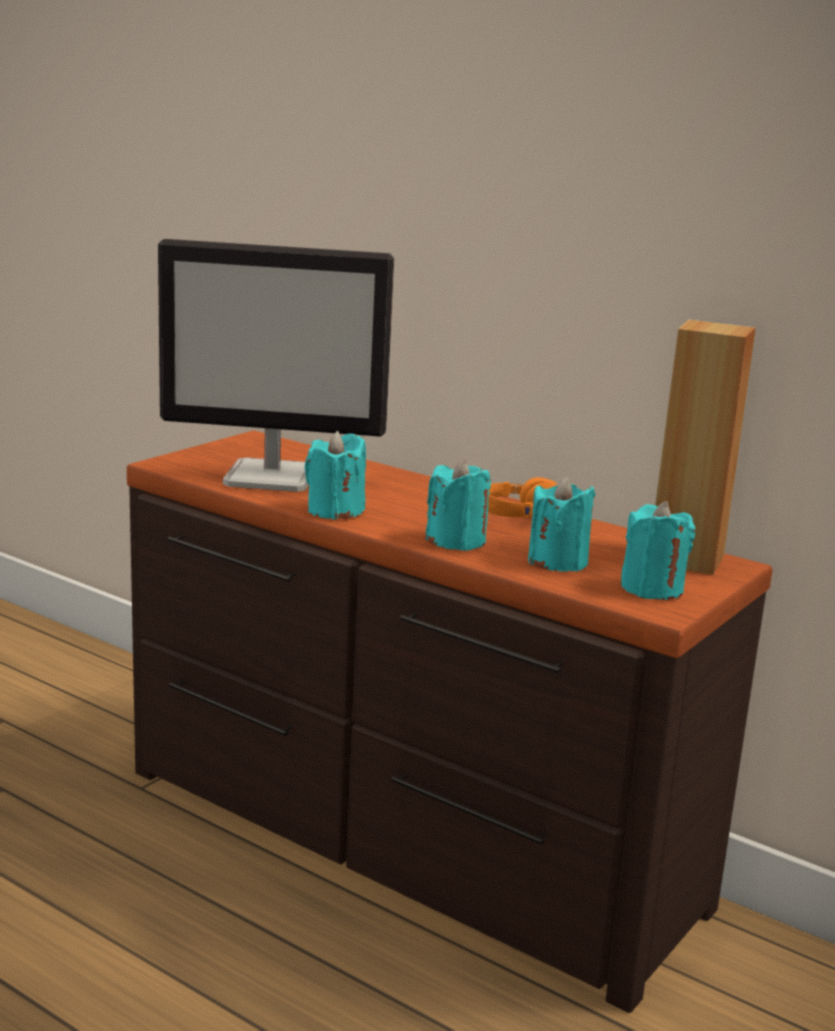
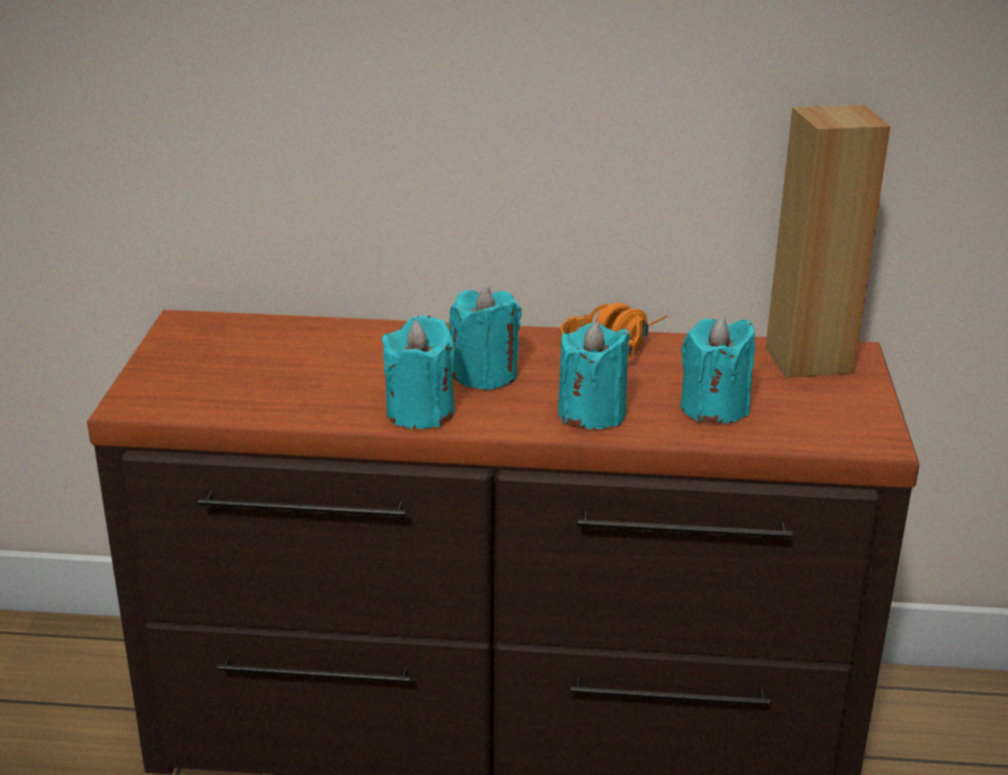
camera: 30 degrees left, 10 degrees up
(273, 478) = (288, 383): monitor -> none
(652, 589) = (831, 413): turquoise candle -> turquoise candle (484, 375)

